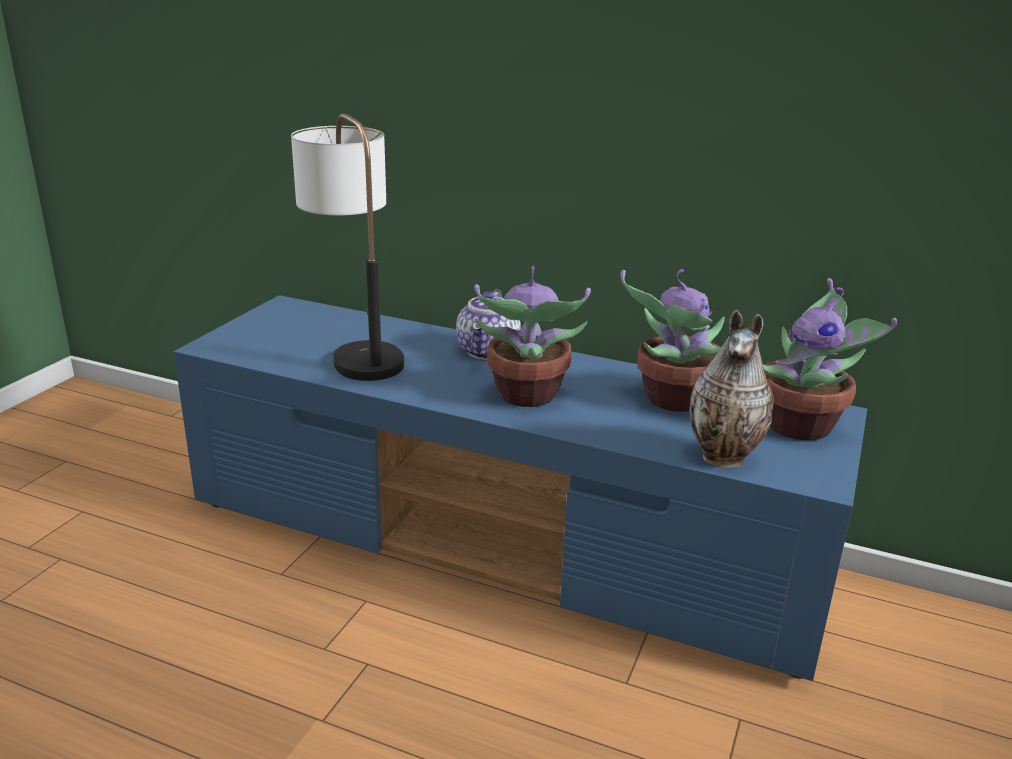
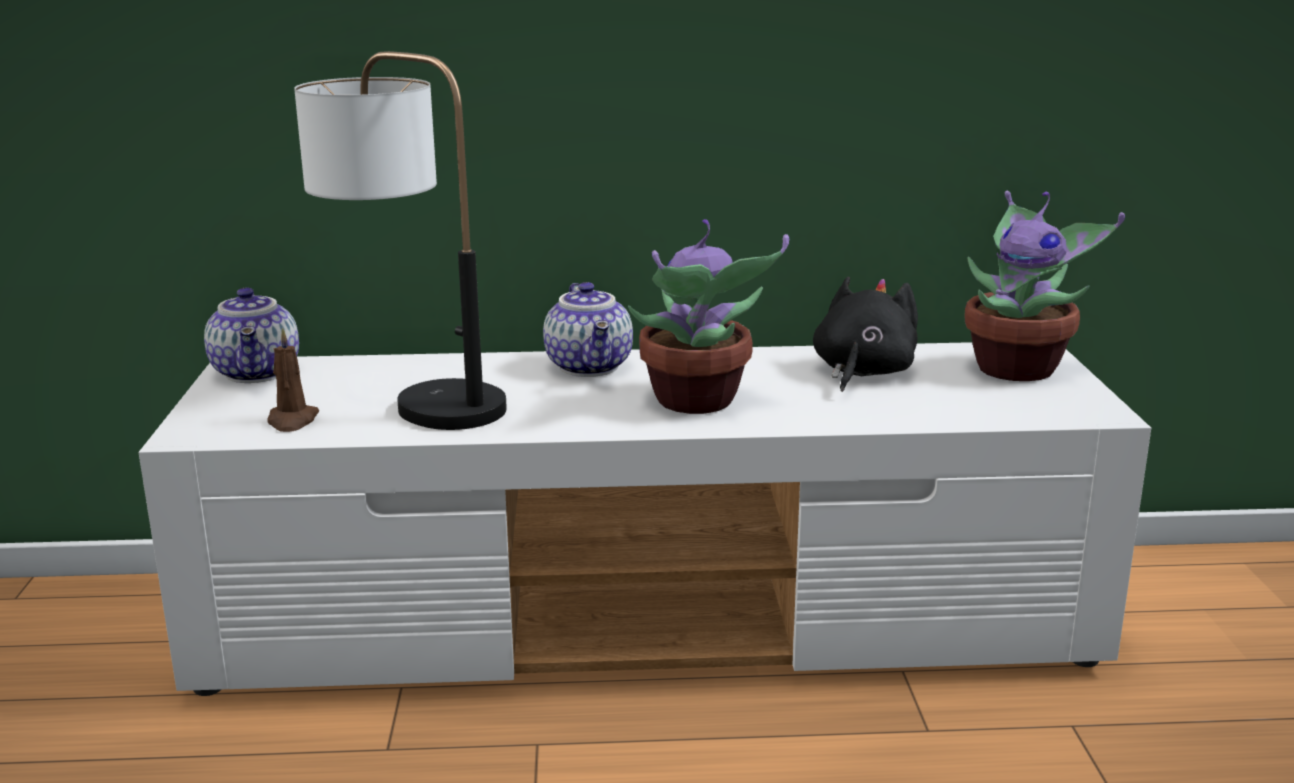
camera: 25 degrees left, 5 degrees down
(272, 350) = (292, 421): none -> brown candle
(290, 311) = (258, 373): none -> teapot
(505, 541) = (653, 623): blue tv stand -> white tv stand
(672, 400) = (862, 372): potted plant -> black plush toy
(726, 458) = (984, 413): vase -> none

